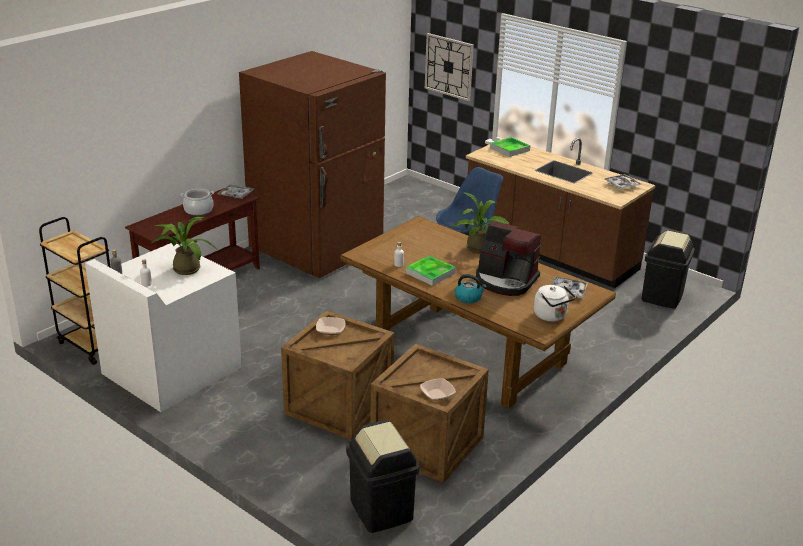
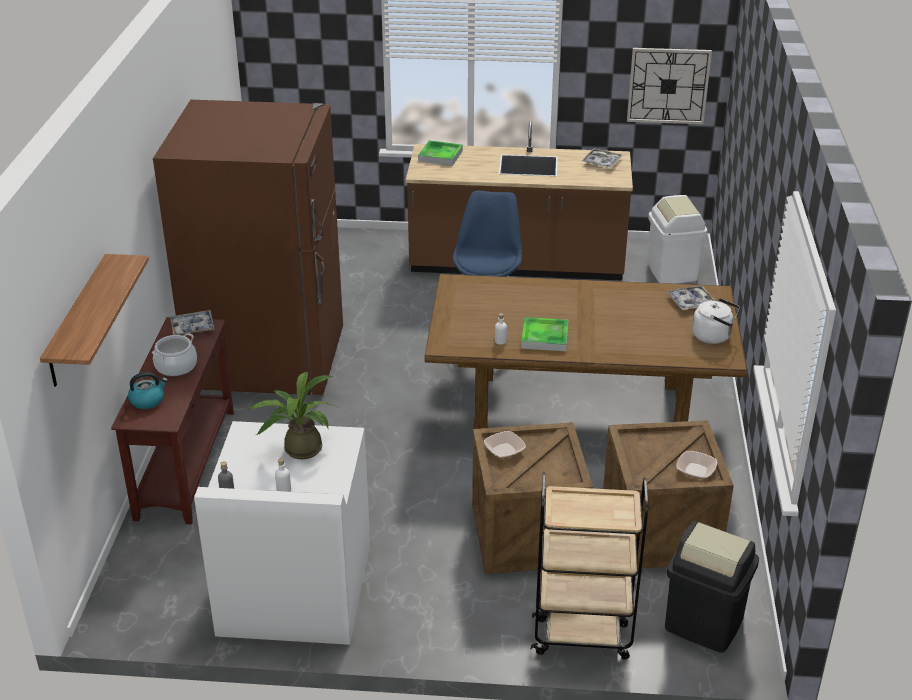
camera: 35 degrees left, 5 degrees up
(88, 347) = (152, 612): brown cart -> brown cart (580, 640)
(104, 143) = (78, 321): none -> shelf
(449, 66) = (306, 71): wall clock -> wall clock (668, 85)
(468, 298) = (617, 350): kettle -> kettle (148, 400)
(480, 249) = (554, 289): potted plant -> none
(505, 281) = (624, 315): coffee machine -> none
(662, 296) = (672, 272): black trash can -> white trash can

